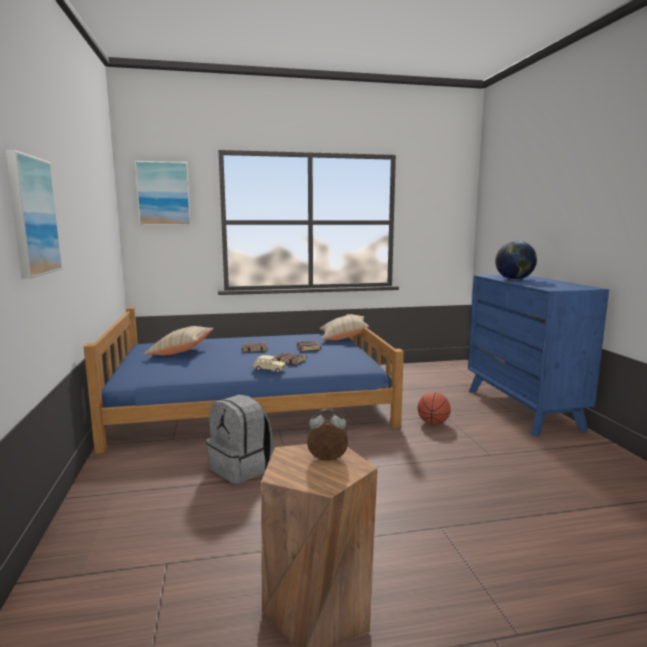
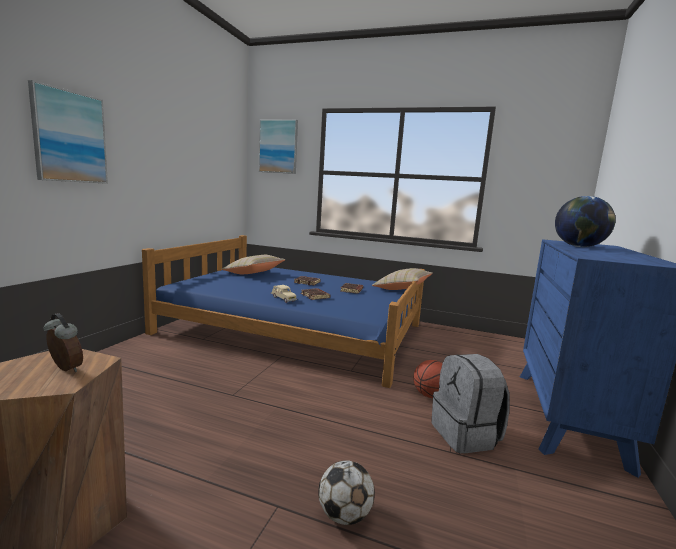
camera: 30 degrees right, 0 degrees up
(241, 468) = (208, 376): grey backpack -> grey backpack (466, 435)
(484, 514) = (344, 515): none -> football

